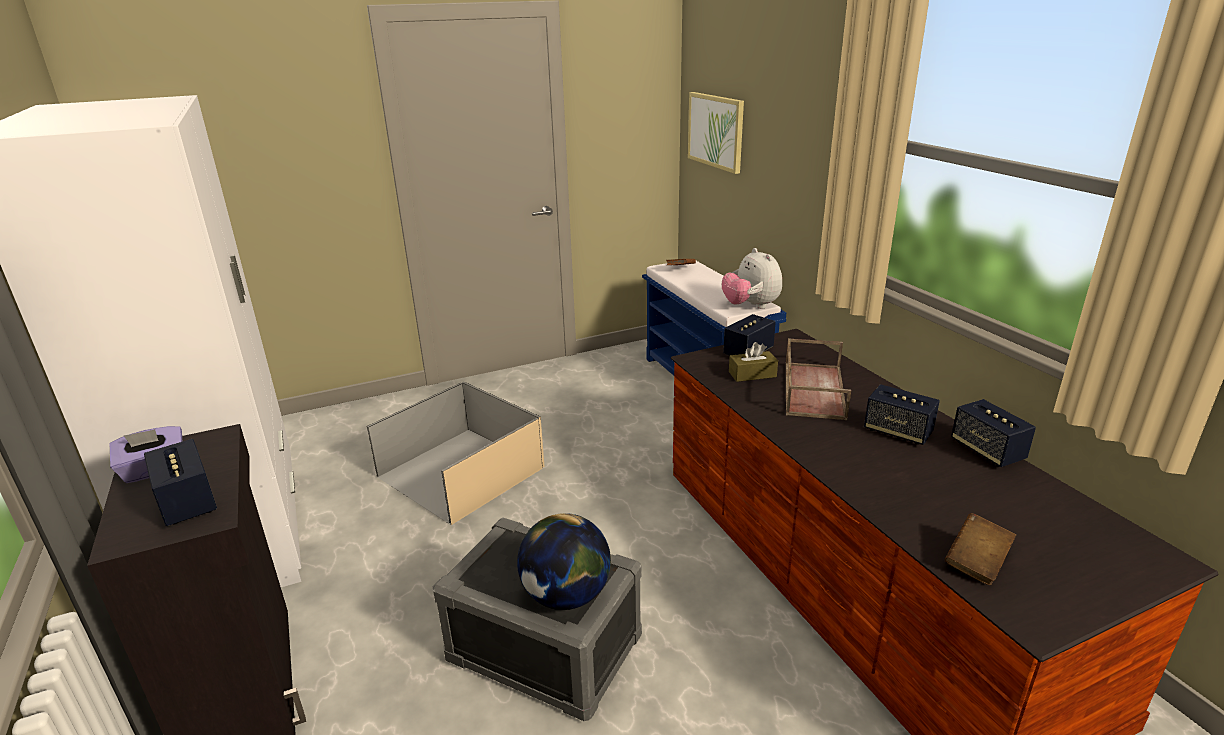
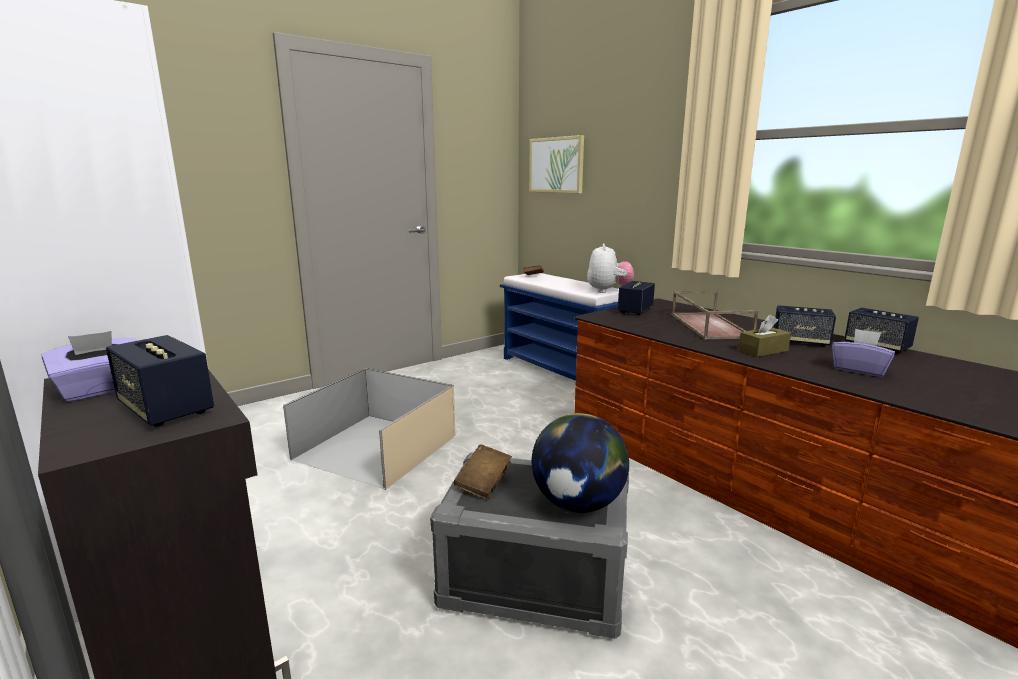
camera: 15 degrees left, 10 degrees down
(750, 306) = (608, 291): plush toy -> plush toy turned 135 degrees counterclockwise
(752, 374) = (652, 321): brown tissue box -> brown tissue box (763, 351)
(920, 490) = (859, 369): none -> purple tissue box
(976, 562) = (958, 404): brown book -> brown book (483, 484)

